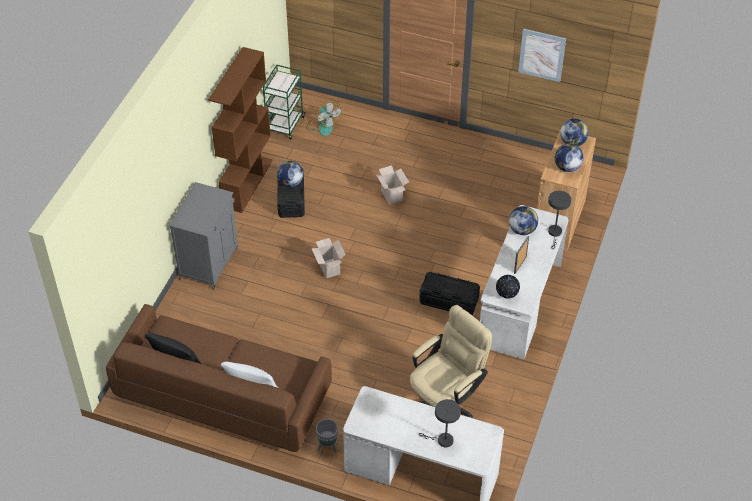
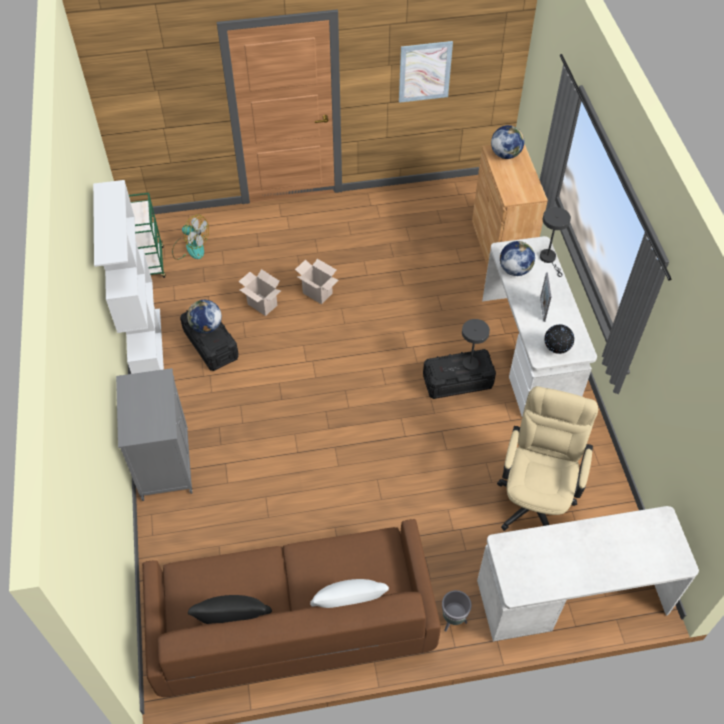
camera: 30 degrees left, 5 degrees up
(247, 183) = (148, 348): brown bookcase -> white bookcase
(328, 268) = (306, 405): cardboard box -> cardboard box (261, 305)
(442, 440) = (622, 557): grey table lamp -> grey table lamp (467, 365)
(567, 167) = (520, 182): globe -> none

